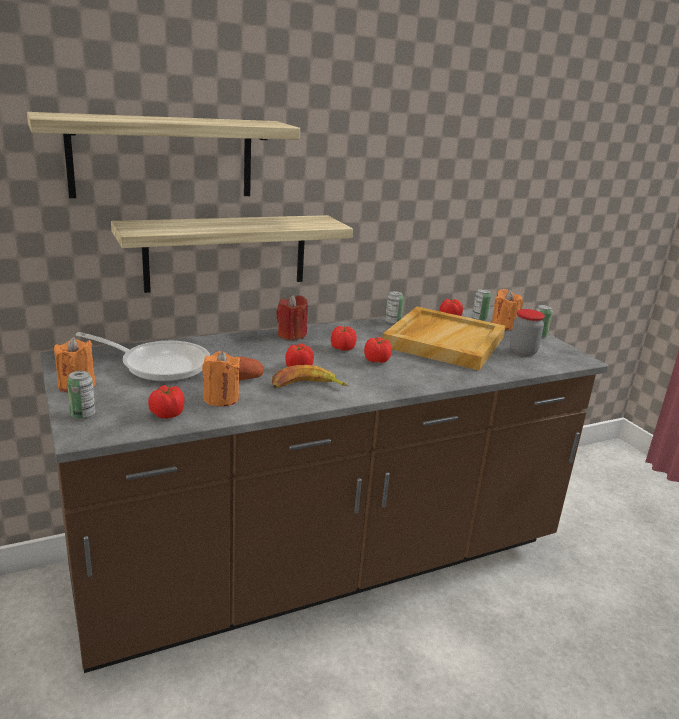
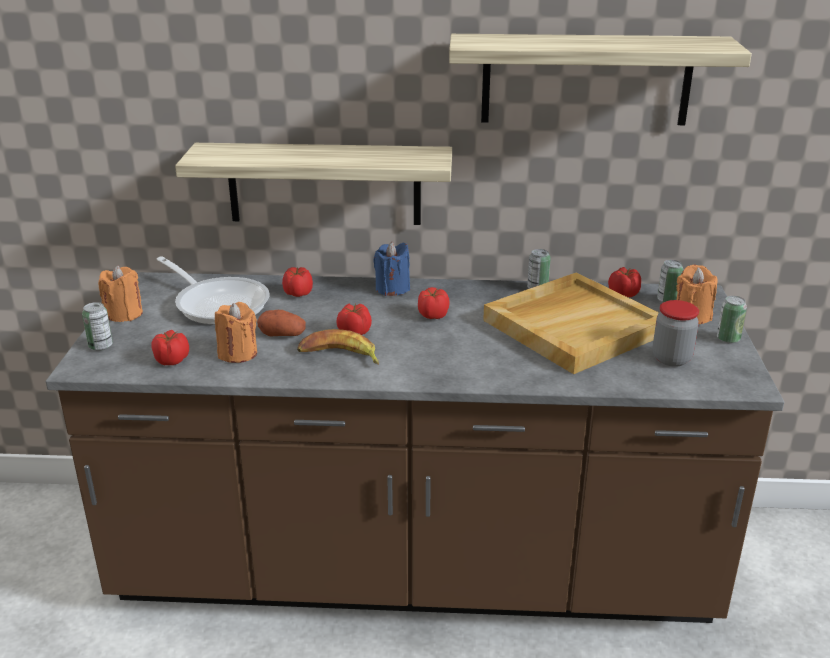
camera: 30 degrees right, 5 degrees up
(162, 157) = (246, 75): shelf -> shelf (586, 79)
(291, 335) = (392, 289): red candle -> blue candle
(377, 360) = (456, 338): tomato -> tomato (298, 294)

